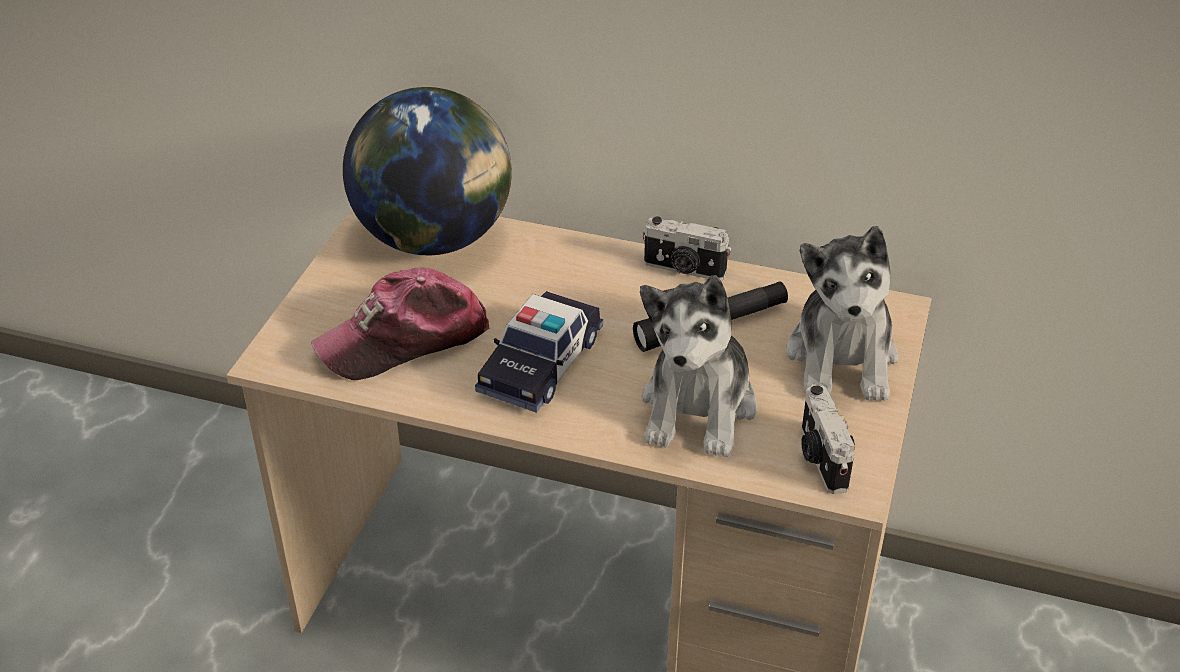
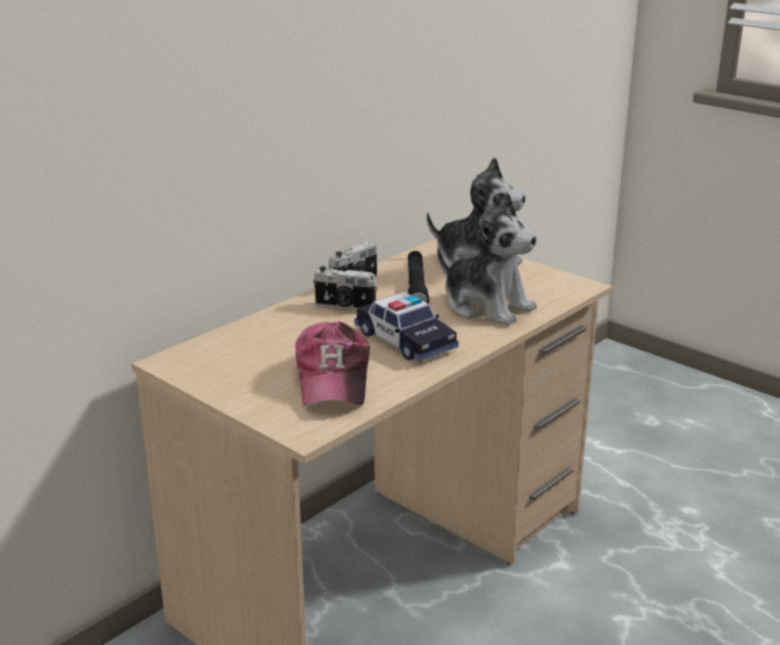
camera: 65 degrees left, 15 degrees down
(434, 238) = (227, 348): globe -> none
(820, 459) = (554, 287): camera -> camera (345, 307)

